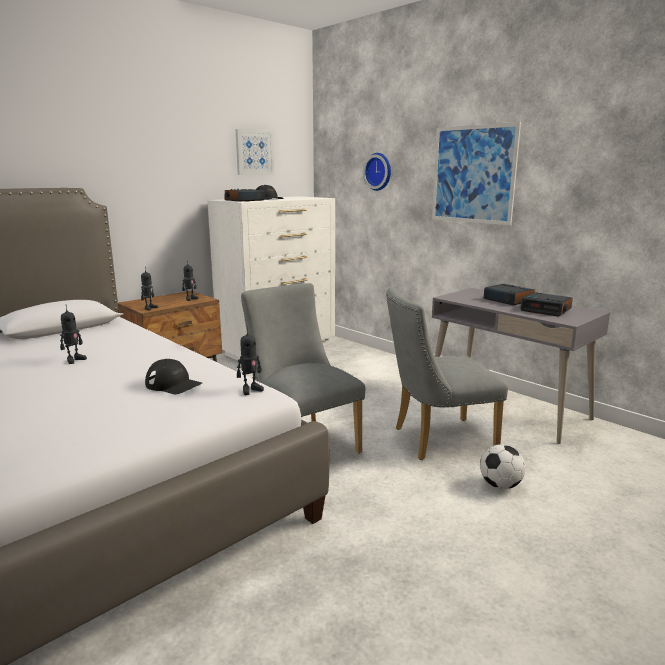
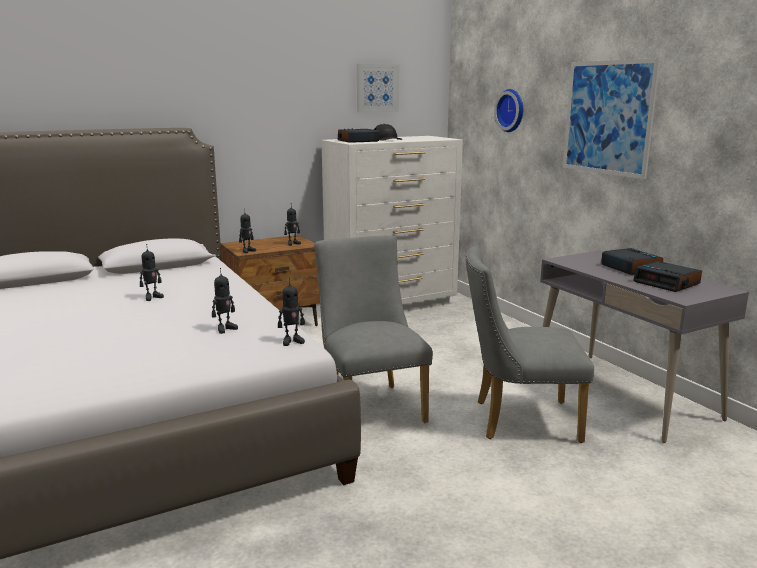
camera: 15 degrees right, 0 degrees up
(173, 384) = (225, 329): black cap -> toy robot
(500, 485) = (565, 477): football -> none

